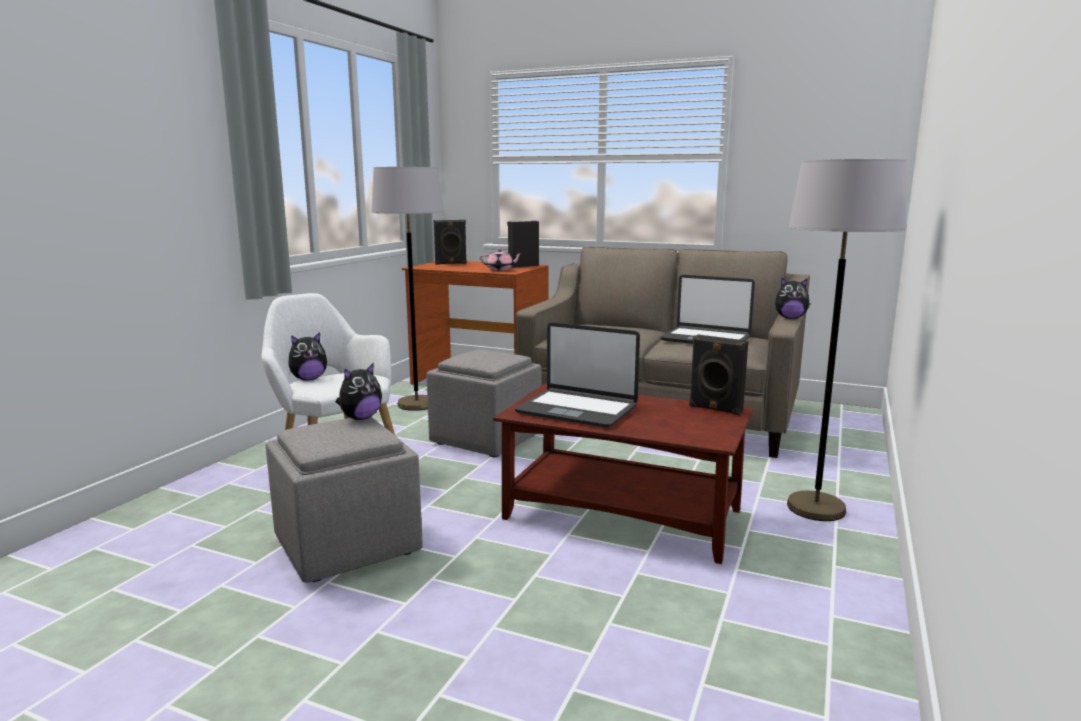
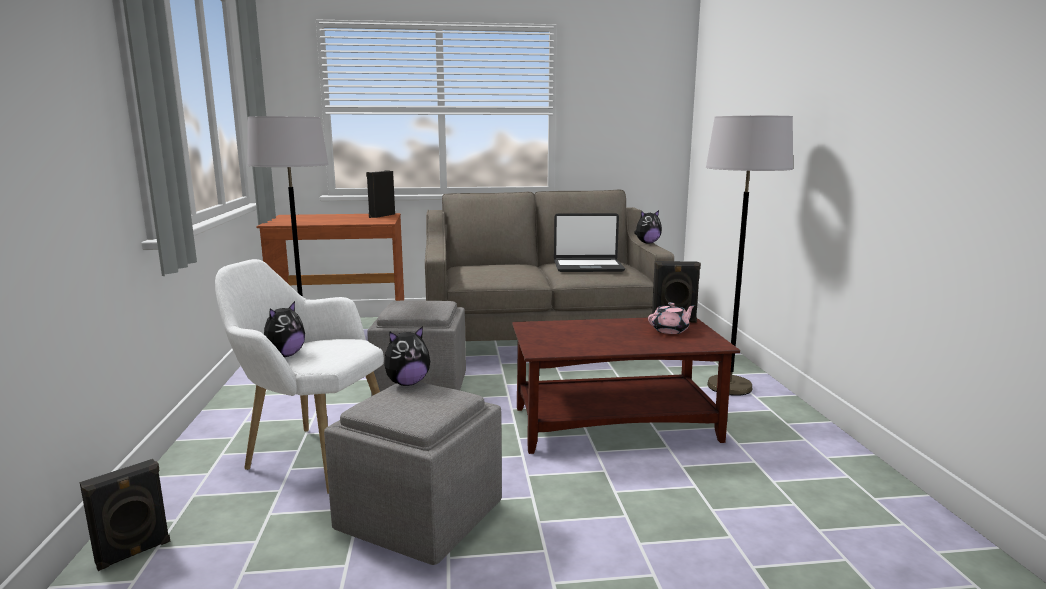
camera: 30 degrees left, 0 degrees up
(360, 418) = (407, 383): plush toy -> plush toy turned 45 degrees clockwise
(451, 263) = (299, 218): black speaker -> black speaker (134, 553)
(500, 269) = (369, 220): pink teapot -> pink teapot (670, 330)
(577, 409) = (580, 339): laptop -> none

